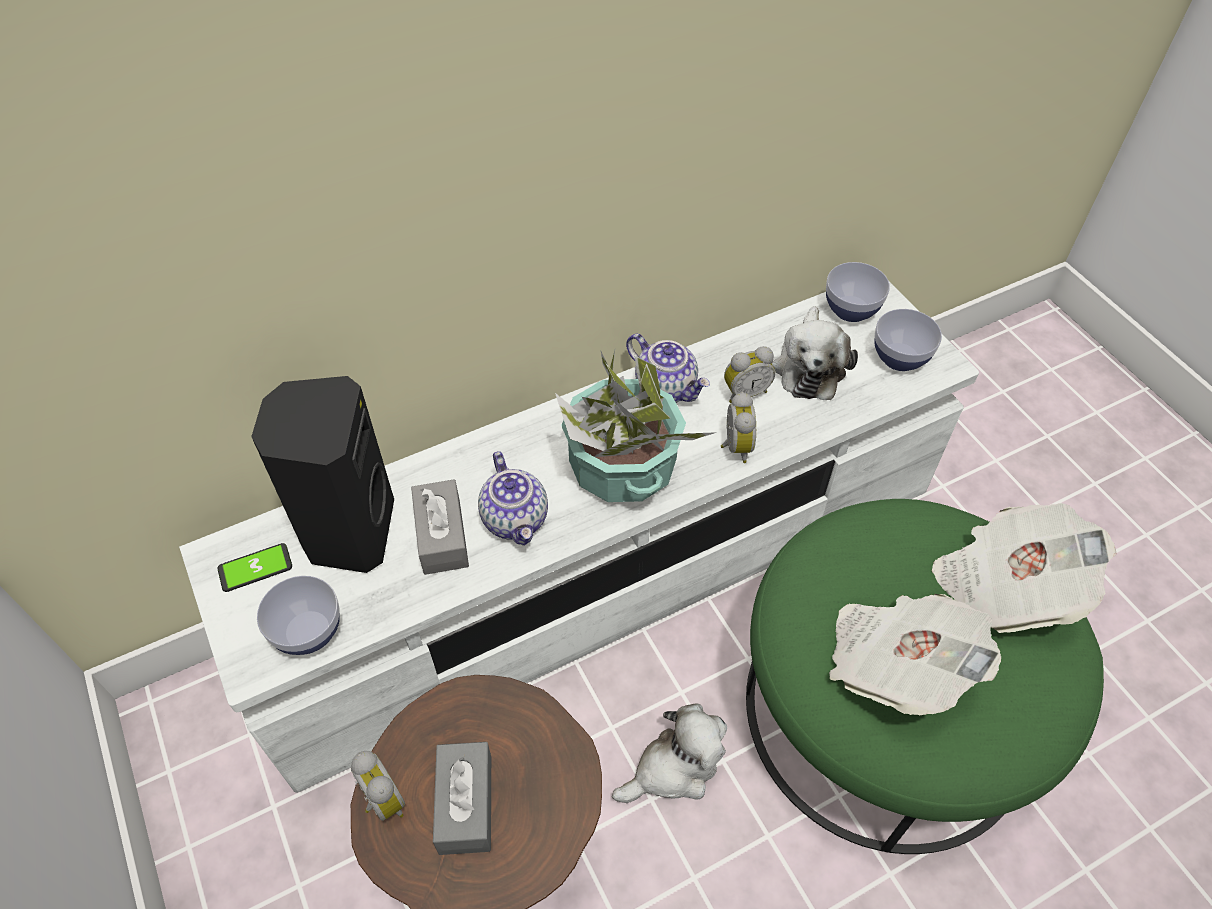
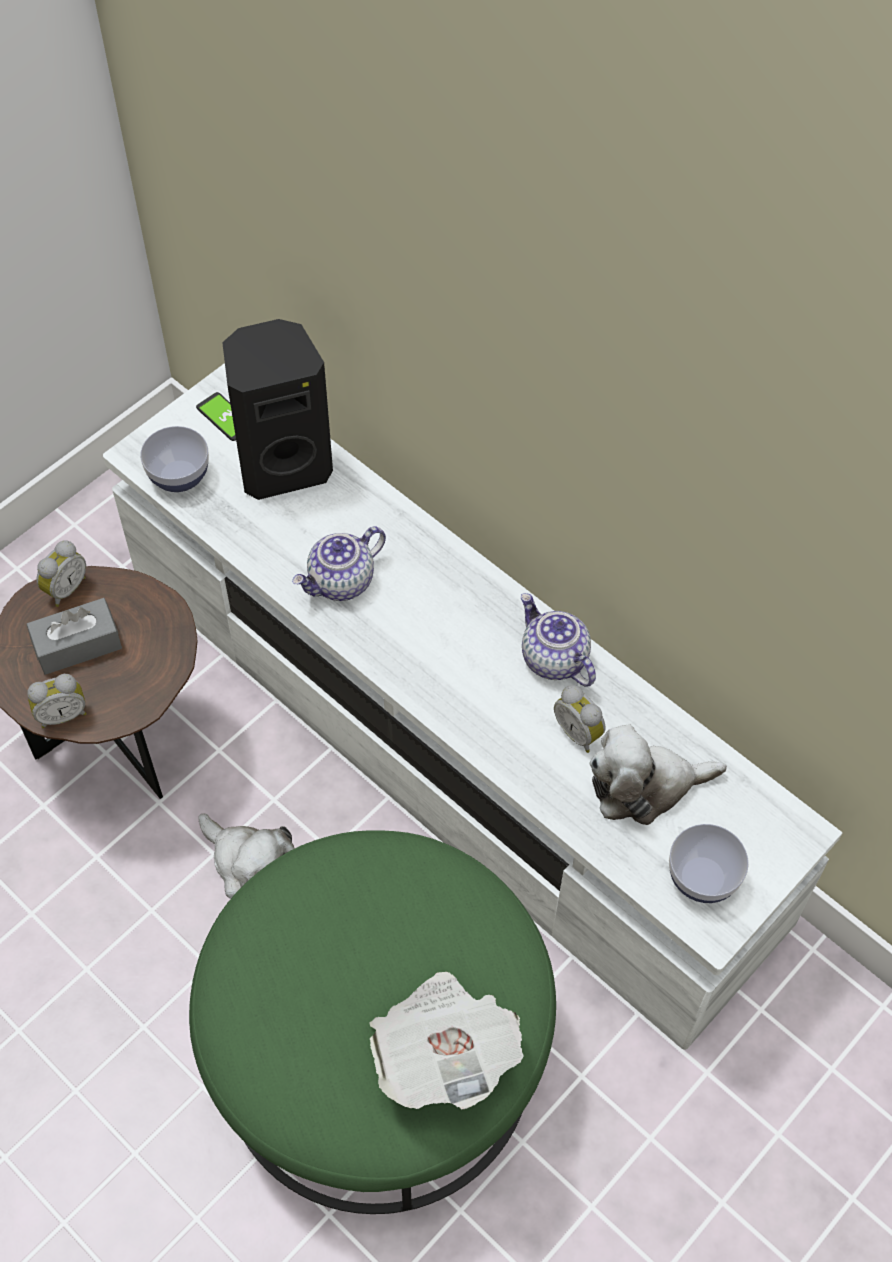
camera: 70 degrees right, 5 degrees up
(442, 536) = (303, 533): grey tissue box -> none
(622, 465) = (437, 647): potted plant -> none
(666, 388) = (553, 659): teapot -> teapot turned 120 degrees clockwise
(734, 446) = (500, 739): alarm clock -> alarm clock (62, 714)
(850, 309) = (757, 813): bowl -> none
(897, 664) = (315, 956): newspaper -> none

